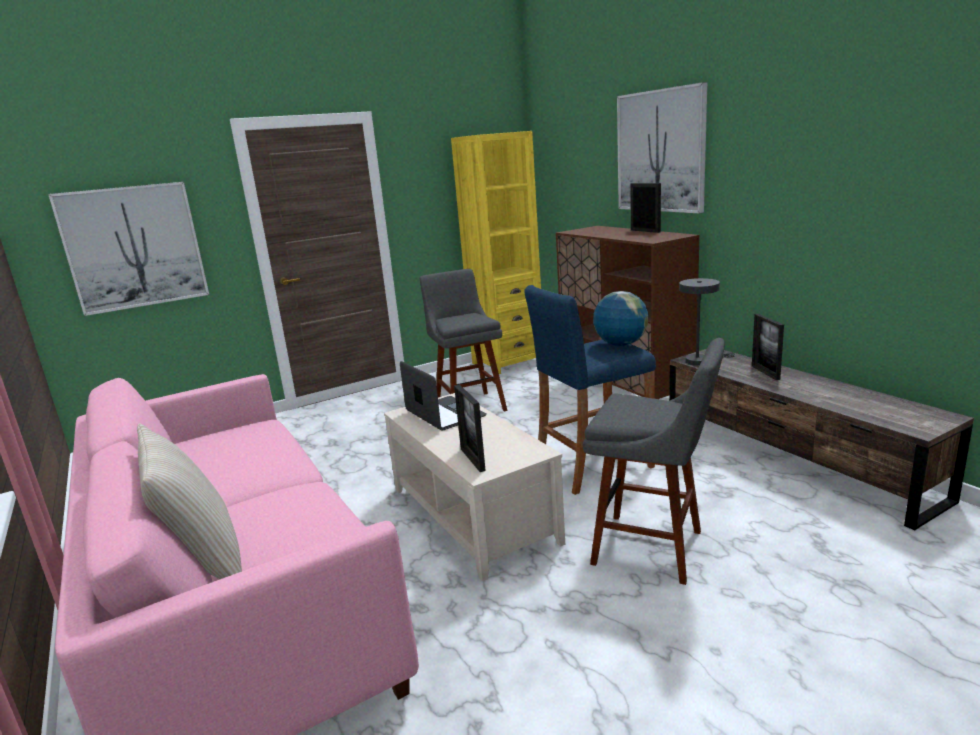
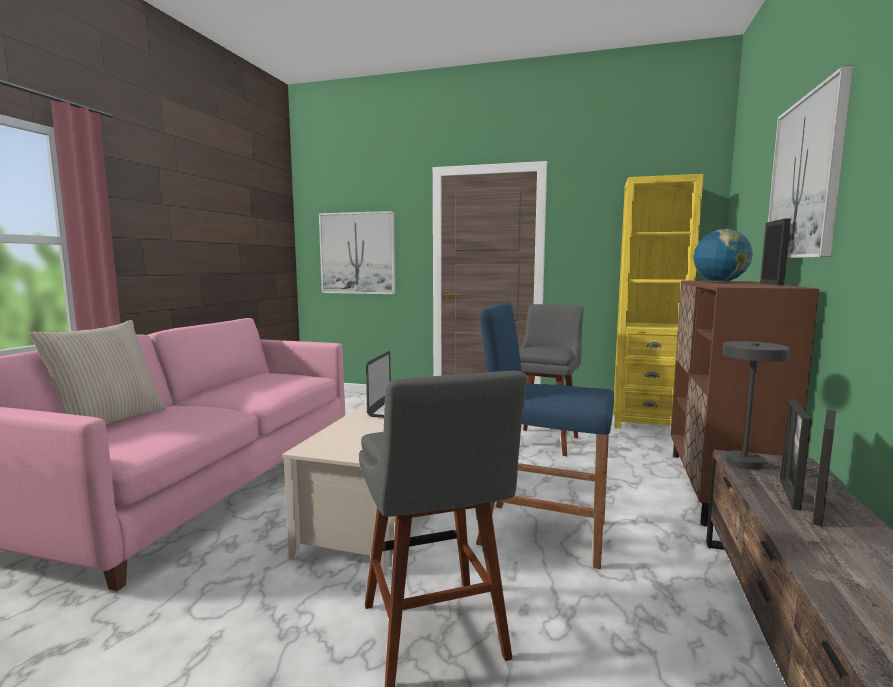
camera: 45 degrees right, 10 degrees down
(472, 459) = (329, 440): picture frame -> picture frame (789, 494)
(620, 344) = (590, 393): globe -> globe (720, 282)

